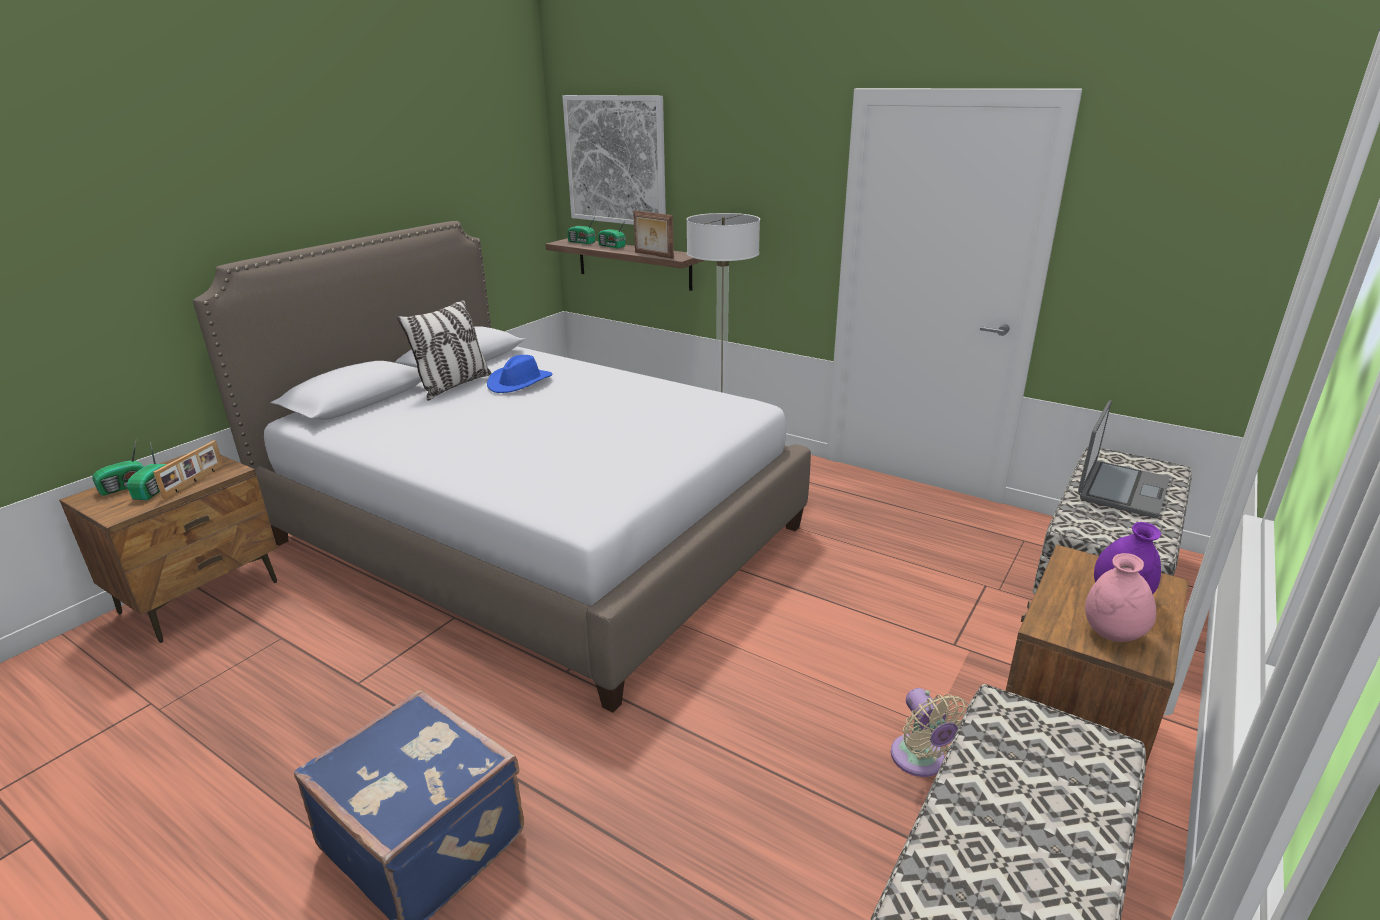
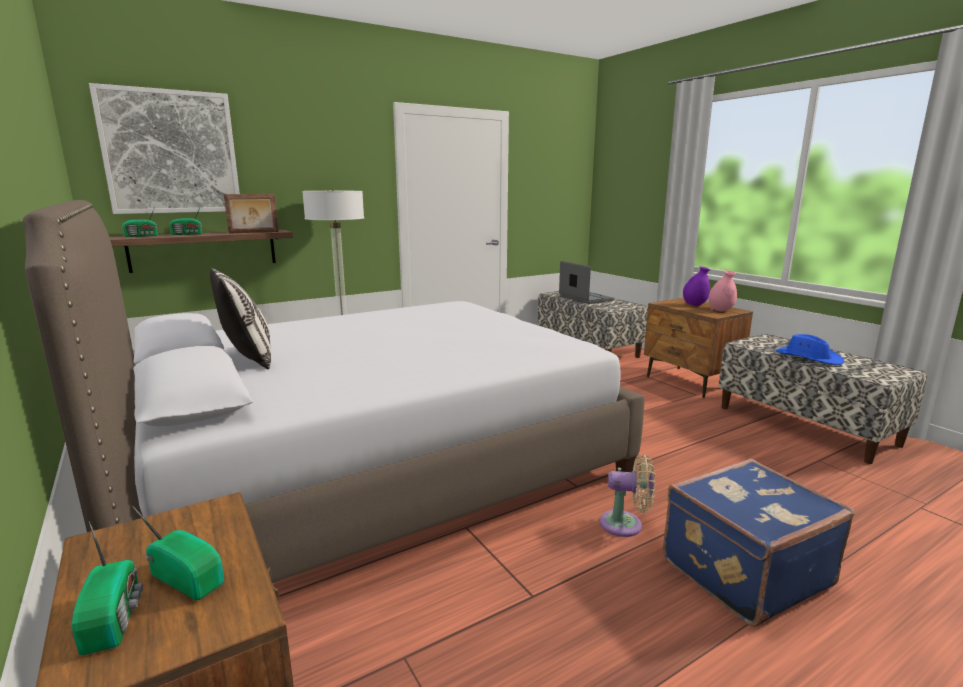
camera: 65 degrees left, 10 degrees down
(195, 481) = (212, 539): picture frame -> none
(520, 382) = (295, 339): blue hat -> blue hat (808, 357)
(920, 761) = (696, 409): beige fan -> beige fan (625, 524)

